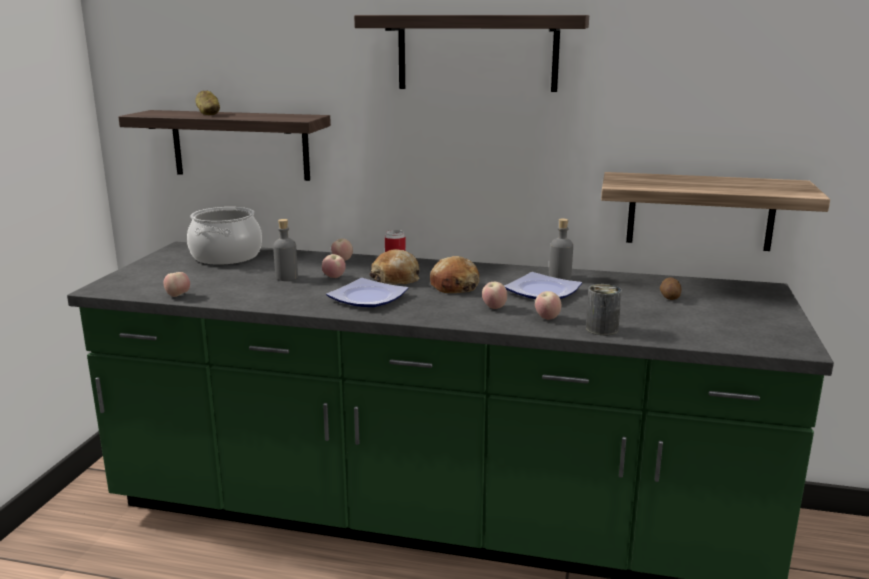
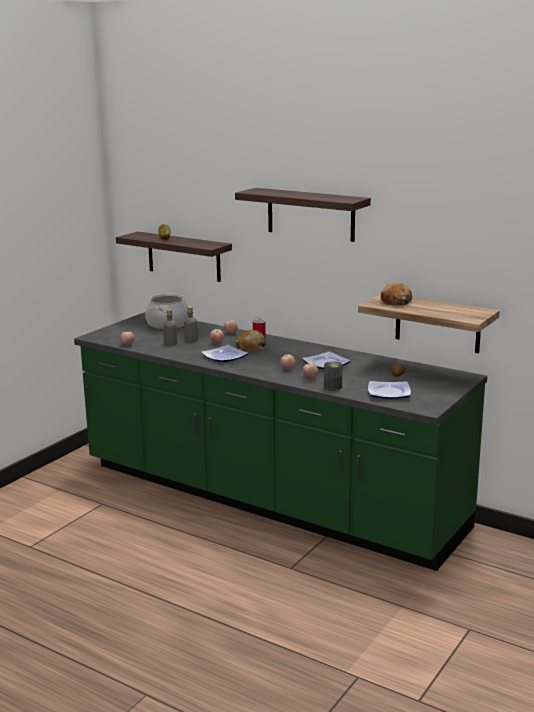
camera: 20 degrees right, 0 degrees up
(454, 286) = (279, 355): bread -> bread (395, 301)
(560, 277) = (348, 356): grey bottle -> grey bottle (170, 343)
(700, 327) = (389, 392): none -> plate

